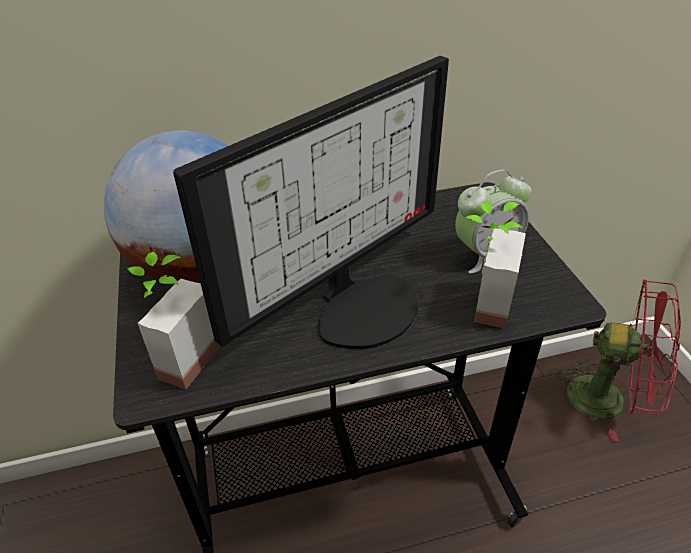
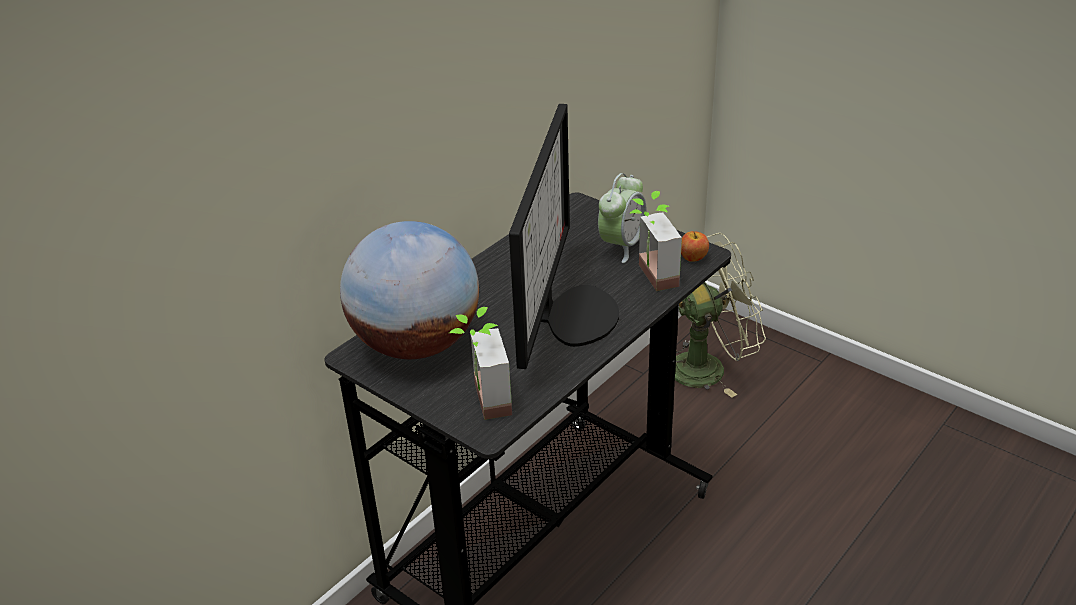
camera: 35 degrees left, 5 degrees down
(553, 301) = (693, 257): none -> apple
(608, 400) = (708, 367): red fan -> green fan

